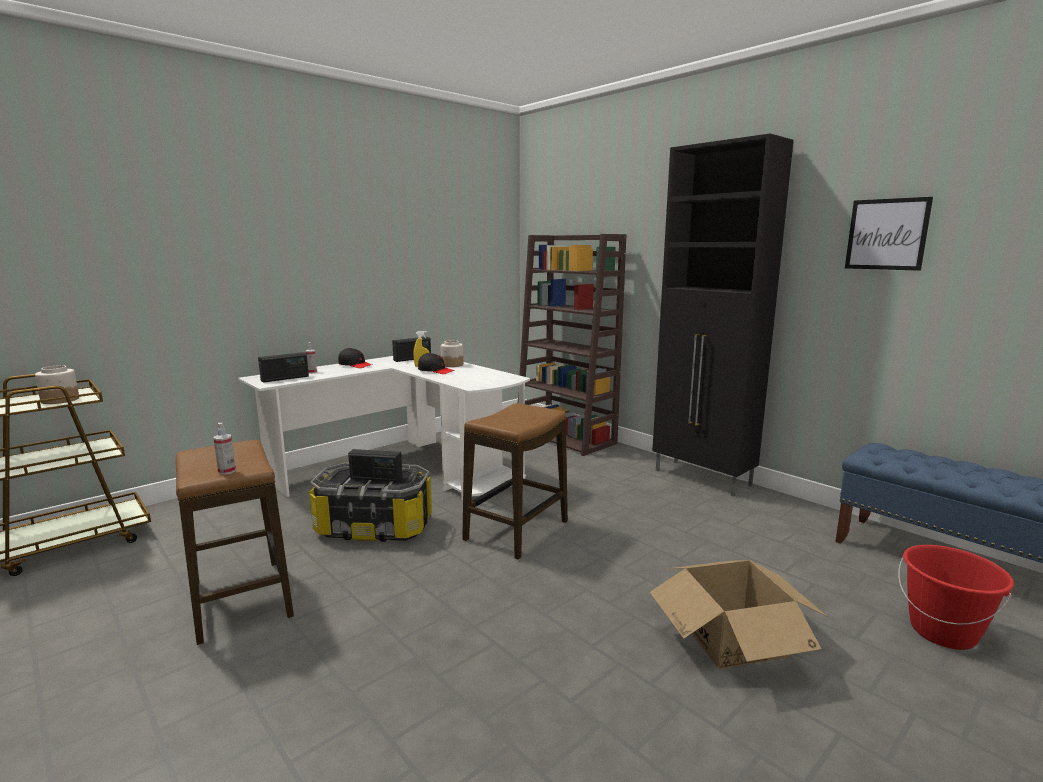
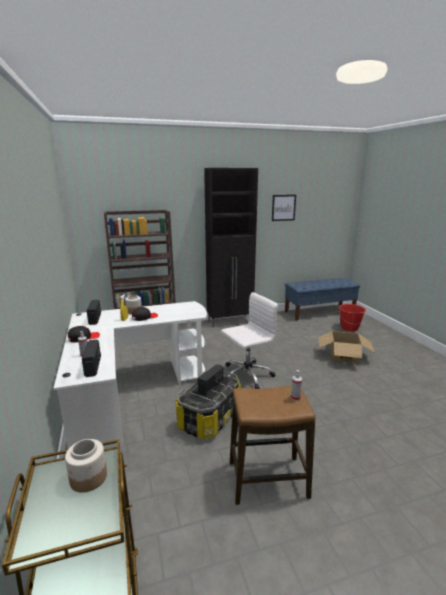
camera: 65 degrees left, 5 degrees up
(516, 531) = (246, 375): stool -> white office chair

